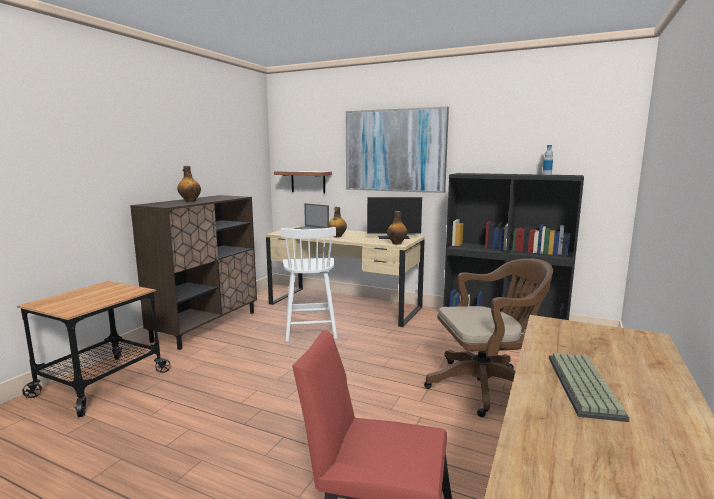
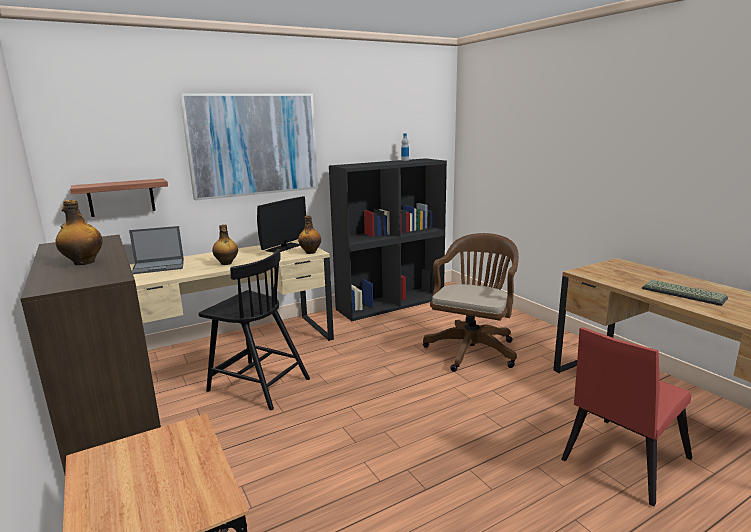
camera: 55 degrees left, 5 degrees up
(310, 327) = (257, 384): white chair -> black chair

